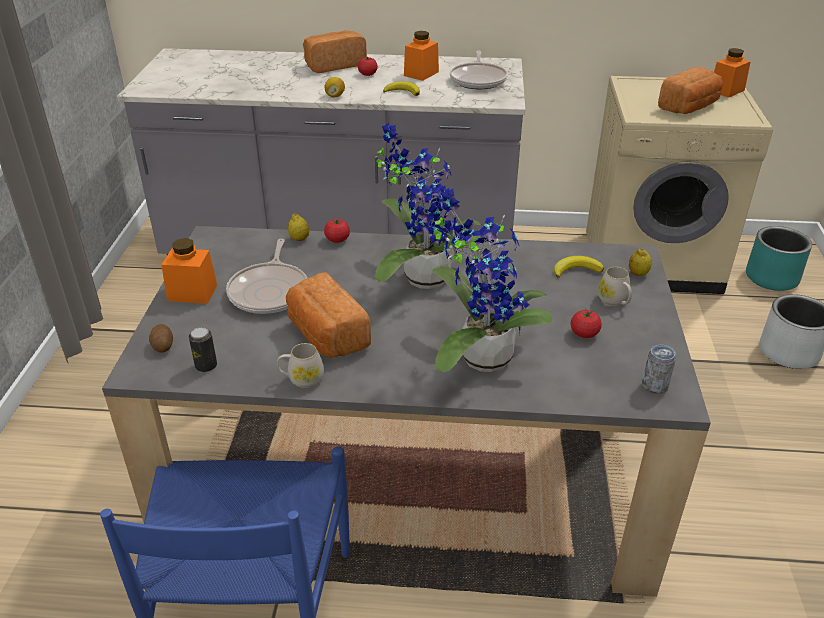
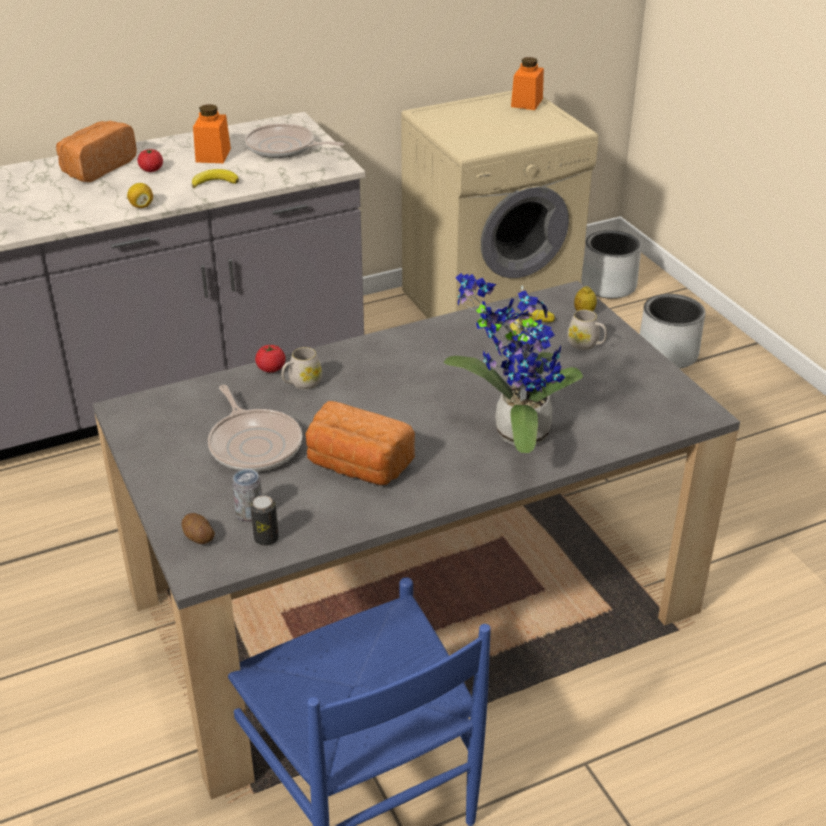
camera: 30 degrees left, 0 degrees up
(192, 292) = (170, 474): orange jar -> none
(299, 239) = (229, 381): lemon -> none
(301, 379) = (374, 514): white mug -> white mug (301, 383)
(421, 276) = (392, 378): potted plant -> none
(478, 79) = (284, 148): frying pan -> frying pan turned 135 degrees clockwise
(584, 333) = (585, 382): tomato -> none
(654, 386) = (677, 407): can -> can (249, 513)
(689, 107) = (507, 129): bread -> none
(772, 278) = (609, 286): turquoise planter -> grey planter

